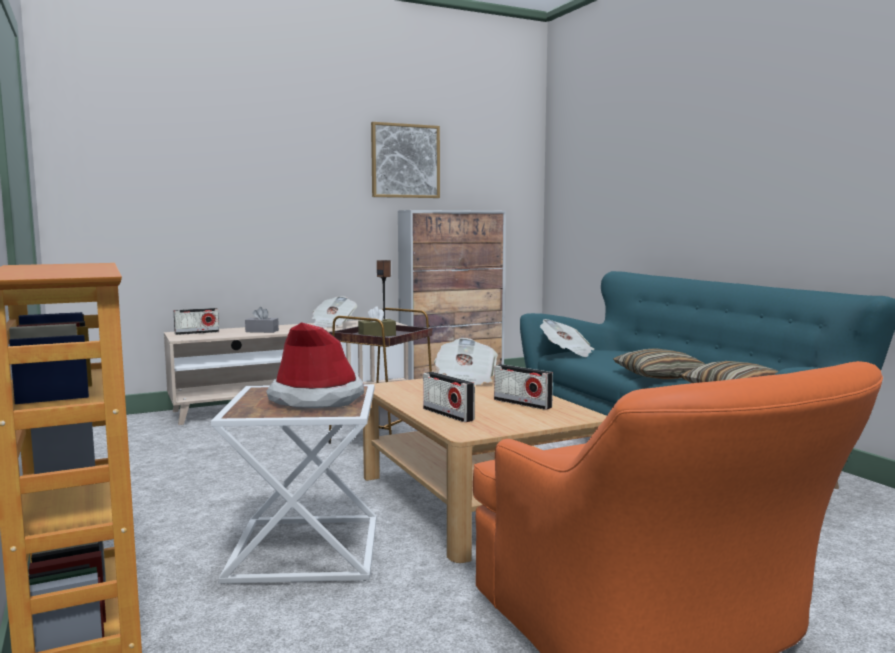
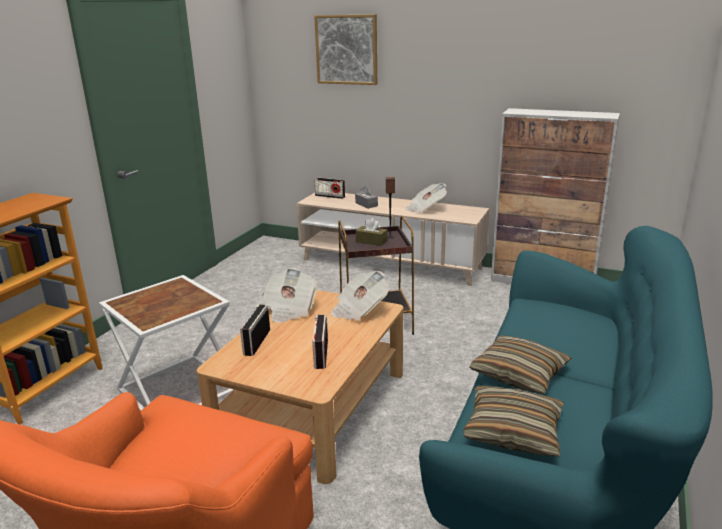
camera: 50 degrees right, 15 degrees up
(316, 399) = (170, 304): hat -> none
(405, 161) = (523, 58): picture -> picture (347, 50)
(567, 352) = (530, 305): newspaper -> newspaper (289, 309)

